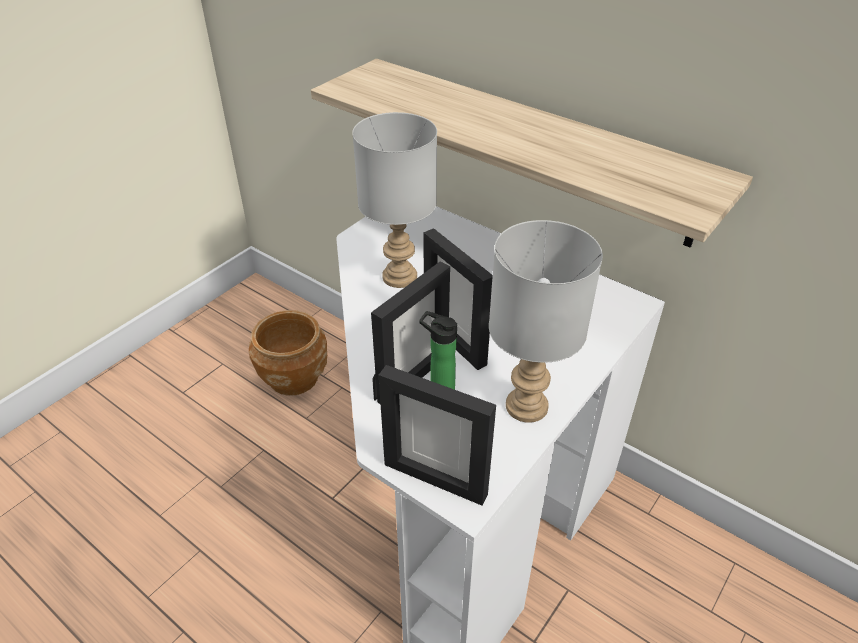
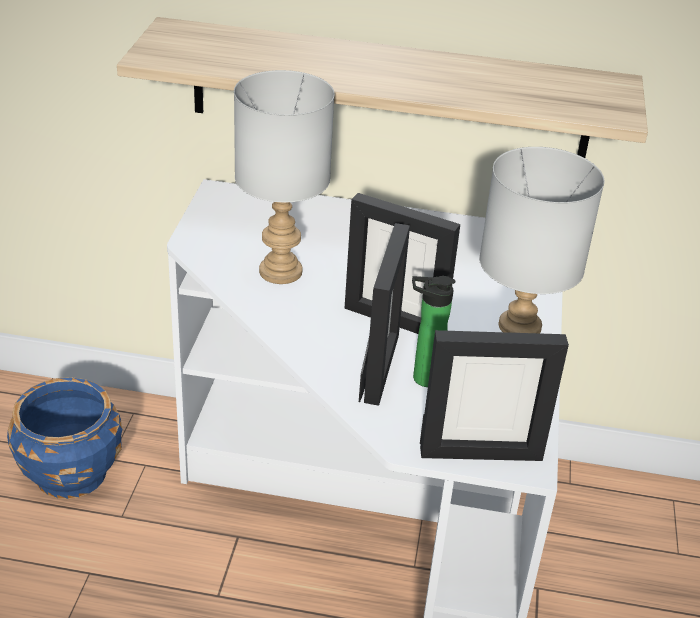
camera: 30 degrees left, 5 degrees down
(294, 377) = (71, 473): brown planter -> blue planter

